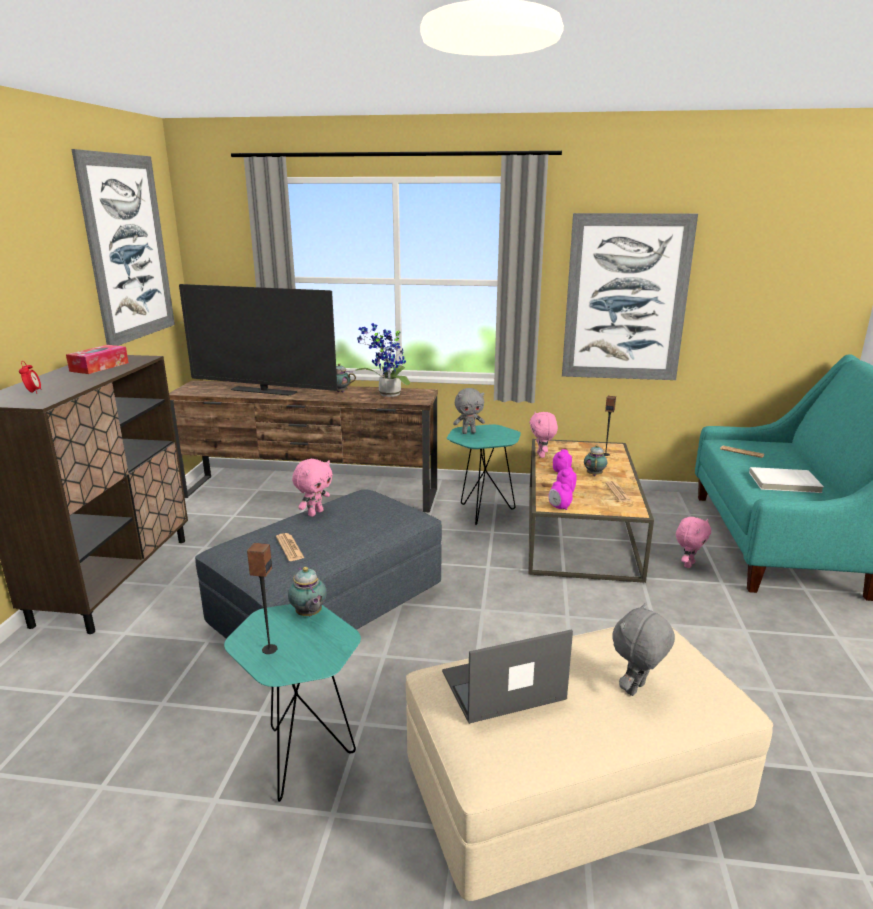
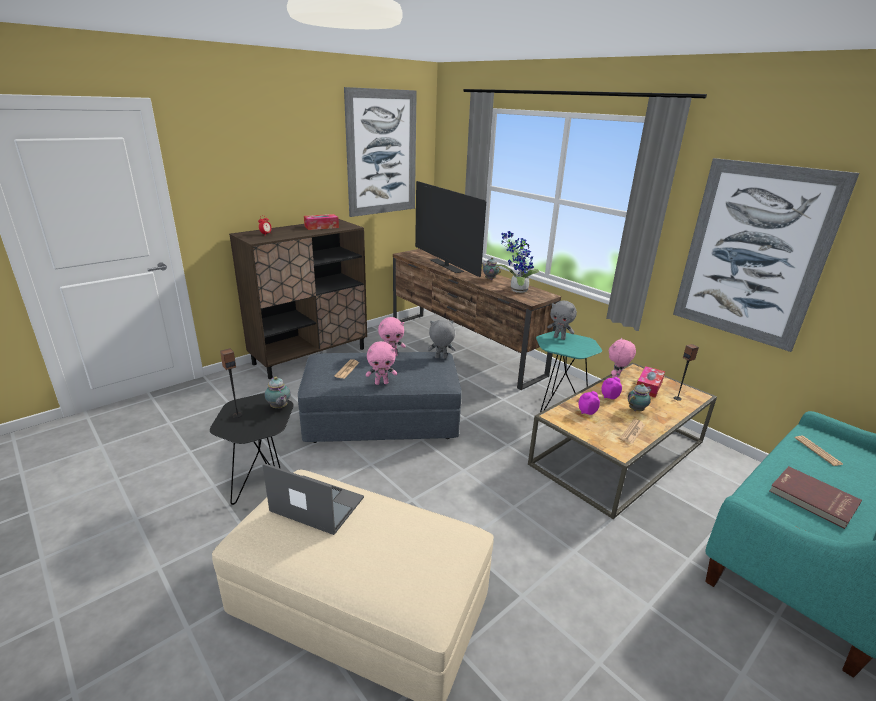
camera: 40 degrees right, 5 degrees up
(304, 761) = (264, 493): turquoise side table -> black side table
(309, 615) = (279, 407): teapot -> teapot turned 45 degrees counterclockwise
(559, 507) = (561, 421): alarm clock -> none
(574, 453) = (648, 386): none -> tissue box
(636, 689) = (380, 559): grey plush toy -> grey plush toy (440, 358)
(688, 564) = (678, 527): pink plush toy -> pink plush toy (381, 383)
(784, 483) = (812, 498): white book -> red book

